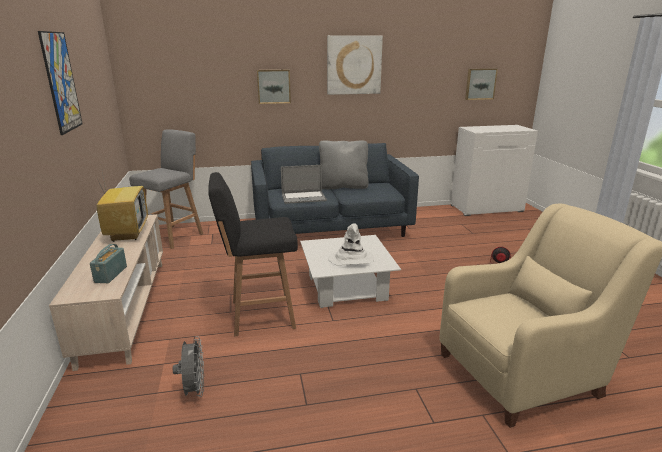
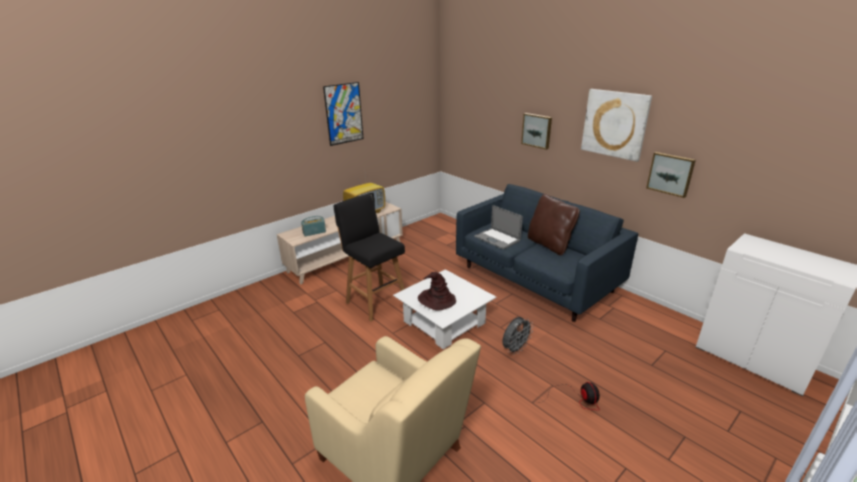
camera: 60 degrees right, 5 degrees up
(174, 236) = (441, 228): grey stool -> none
(194, 390) = (290, 312): grey fan -> grey fan (515, 349)
(343, 186) = (549, 245): grey pillow -> brown pillow
(351, 259) = (436, 300): white hat -> brown hat
(480, 84) = (799, 184): picture -> picture (670, 174)

